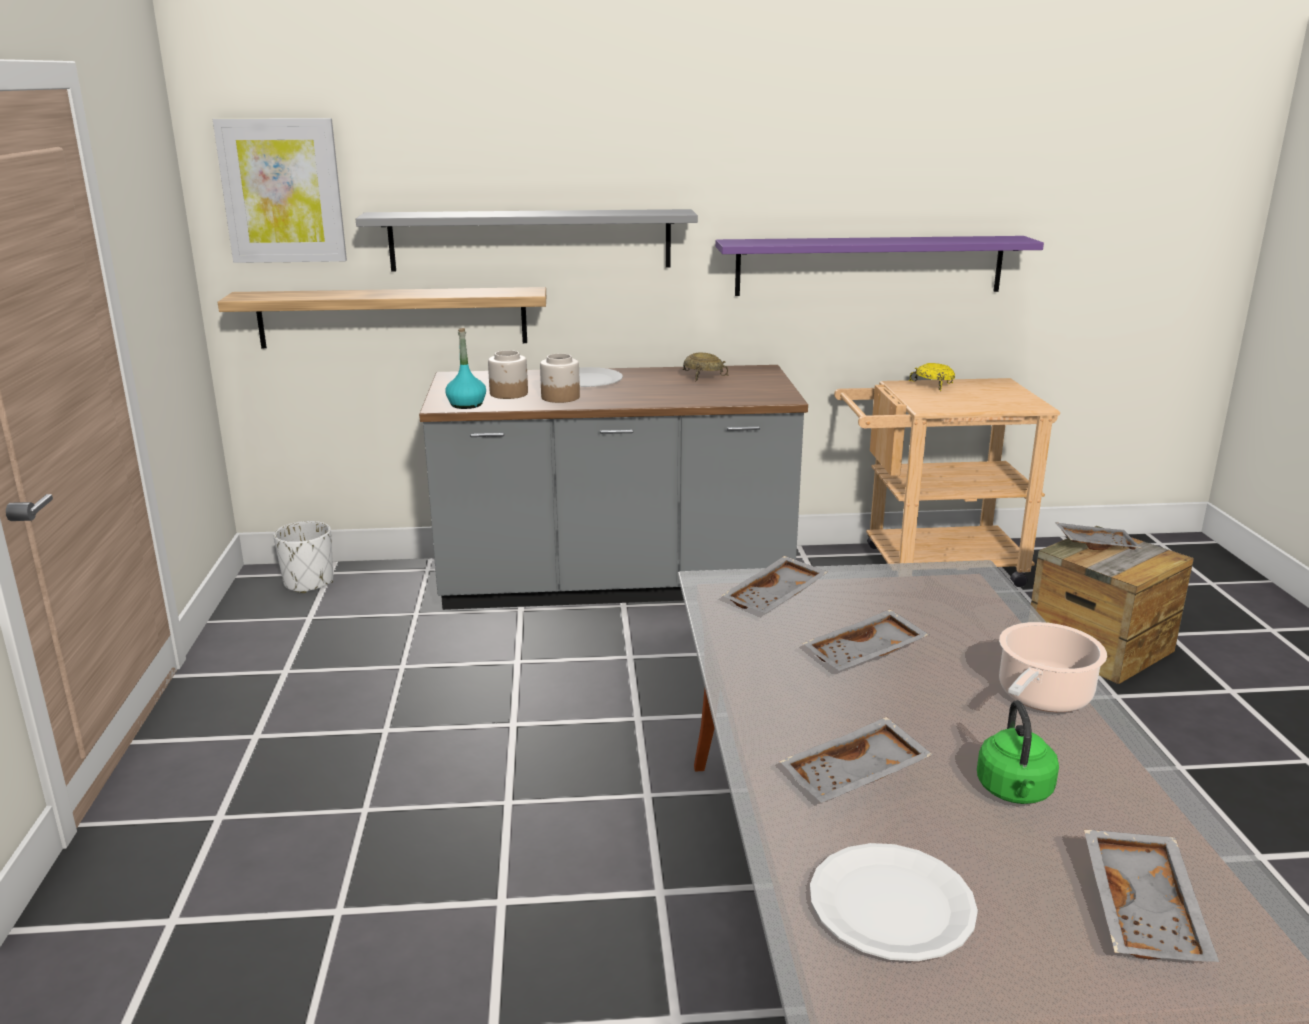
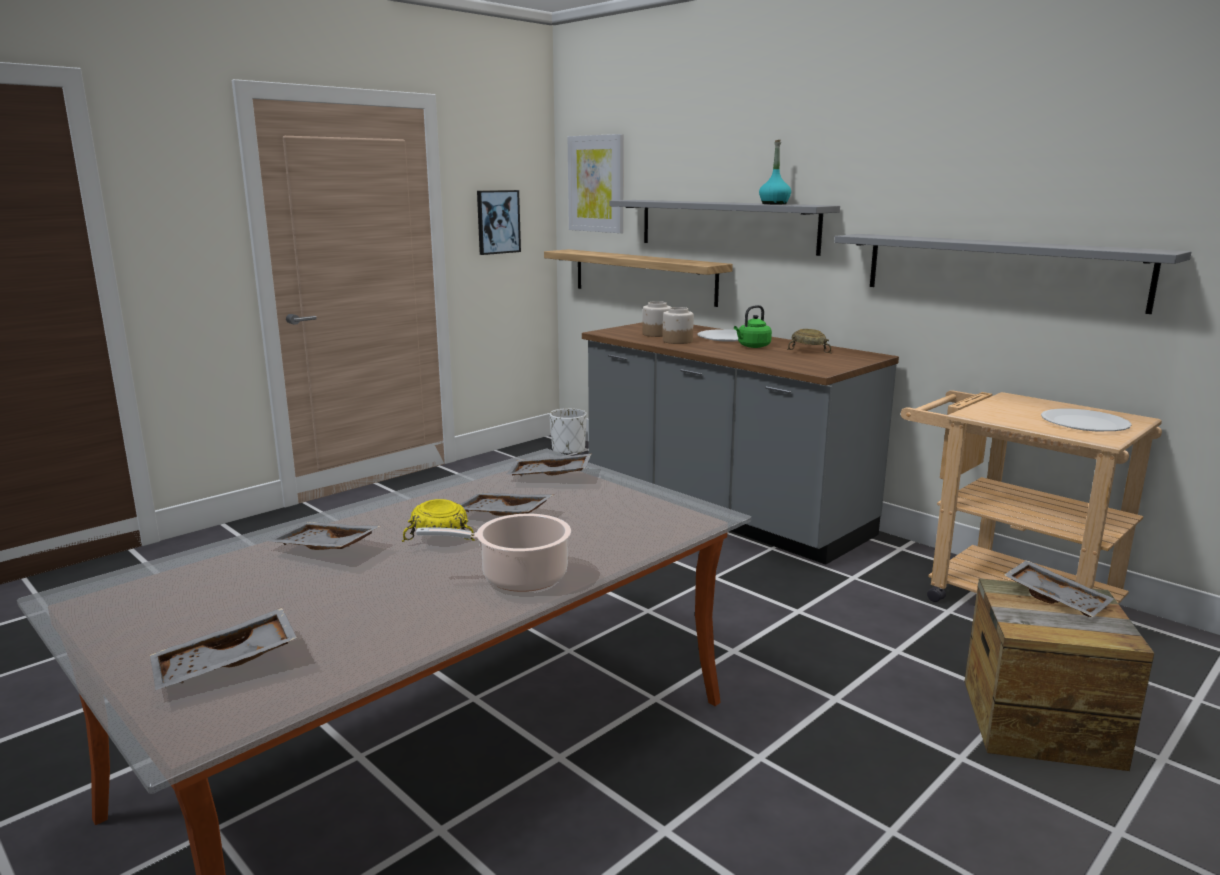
camera: 50 degrees right, 5 degrees down
(155, 266) = (498, 222): none -> picture
(466, 405) = (616, 334): turquoise bottle -> turquoise bottle (774, 204)
(869, 265) = (999, 270): purple shelf -> grey shelf
(892, 904) = (177, 589): white plate -> white plate (1084, 423)
(934, 387) = (1038, 405): yellow bowl -> yellow bowl (438, 535)
(1015, 792) = (353, 595): green kettle -> green kettle (752, 346)

